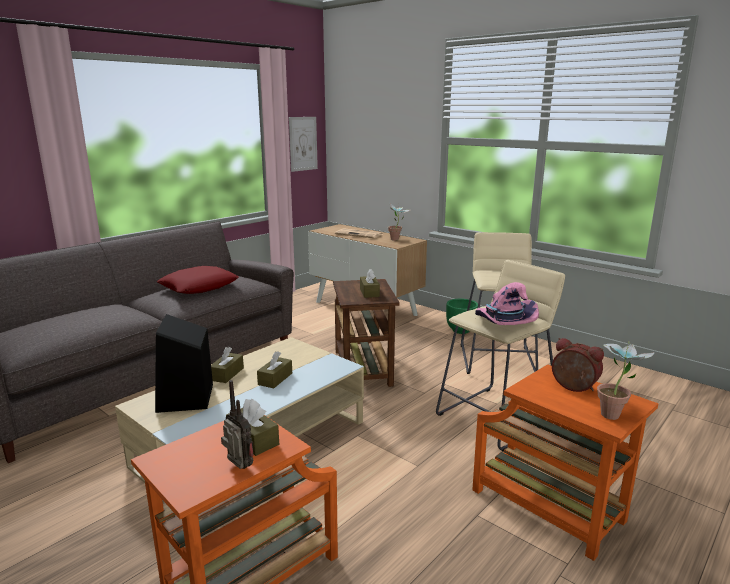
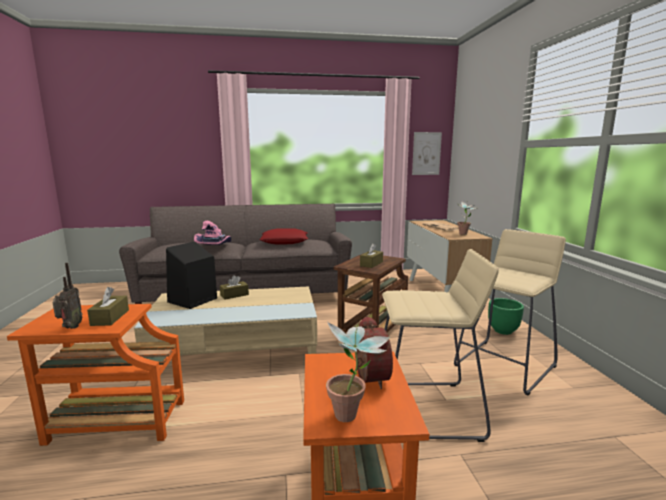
camera: 40 degrees right, 5 degrees down
(275, 379) = (251, 306): brown tissue box -> none
(503, 323) = (413, 306): pink hat -> pink hat (214, 246)

